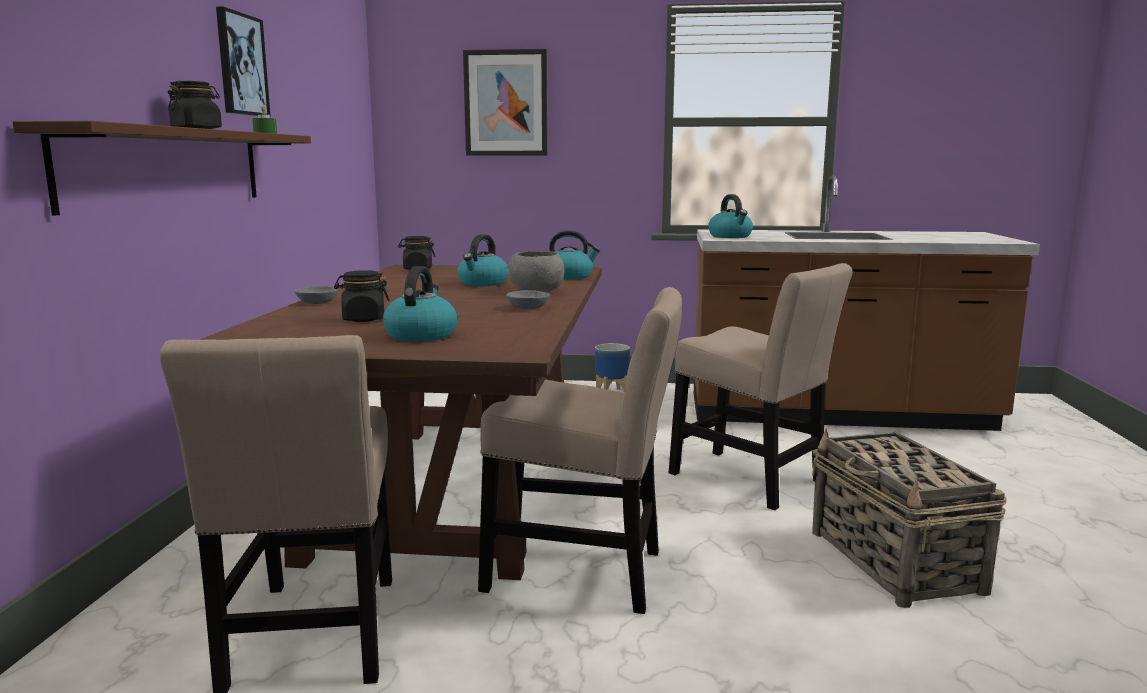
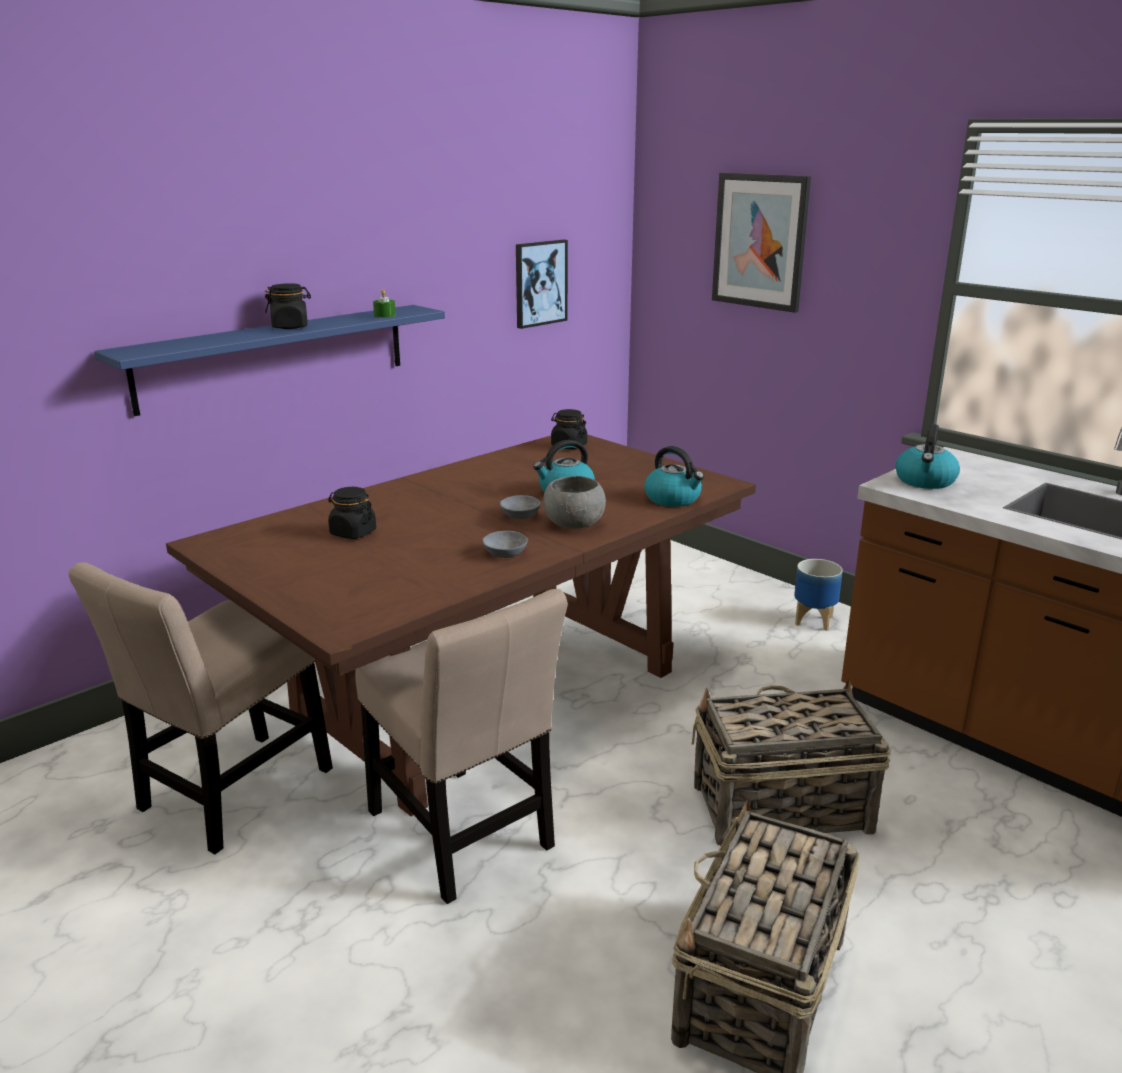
camera: 40 degrees right, 10 degrees up
(169, 167) = (275, 357): brown shelf -> blue shelf
(241, 64) = (387, 240): picture -> picture (540, 283)
(315, 302) = (376, 492): grey bowl -> grey bowl (519, 515)
(421, 335) = (338, 574): kettle -> none
(752, 480) = (779, 808): beige chair -> basket

